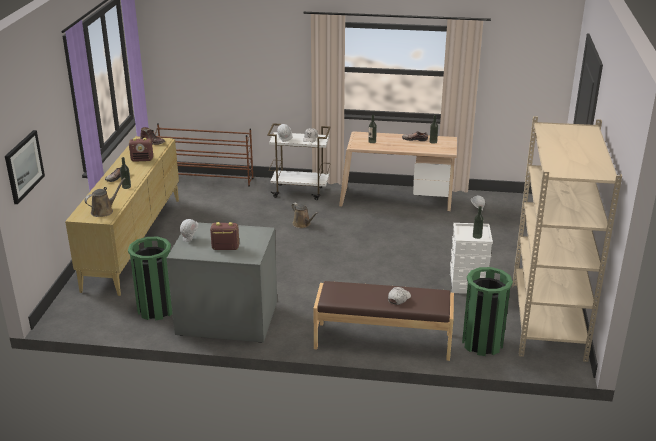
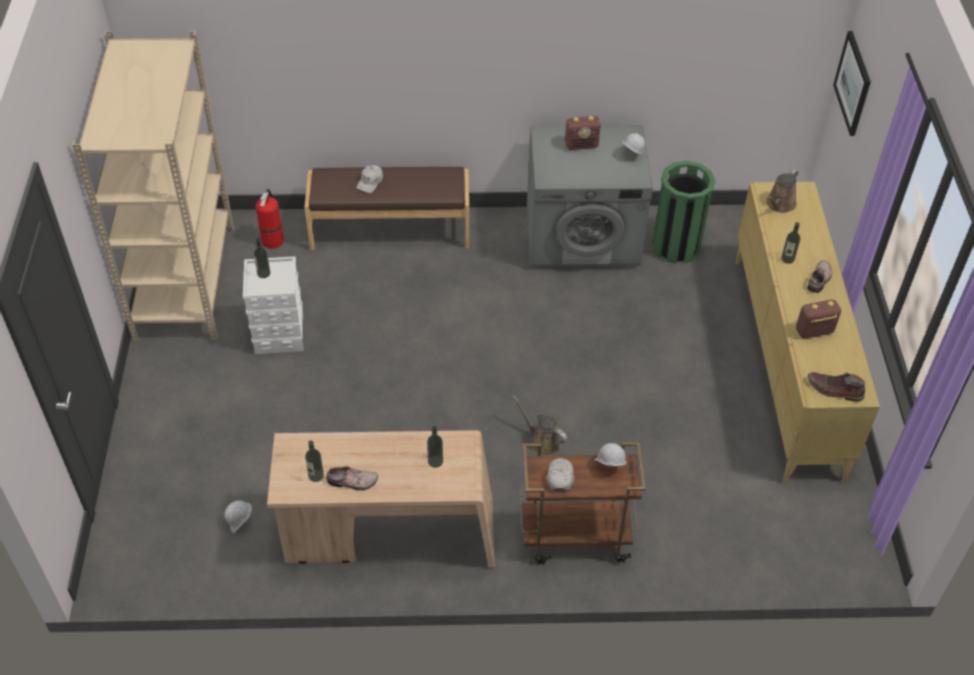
camera: 170 degrees right, 20 degrees up
(205, 179) = (772, 562): brown shoe rack -> none
(300, 192) = (574, 540): white cart -> brown cart
(482, 343) = (273, 240): green trash can -> fire extinguisher

